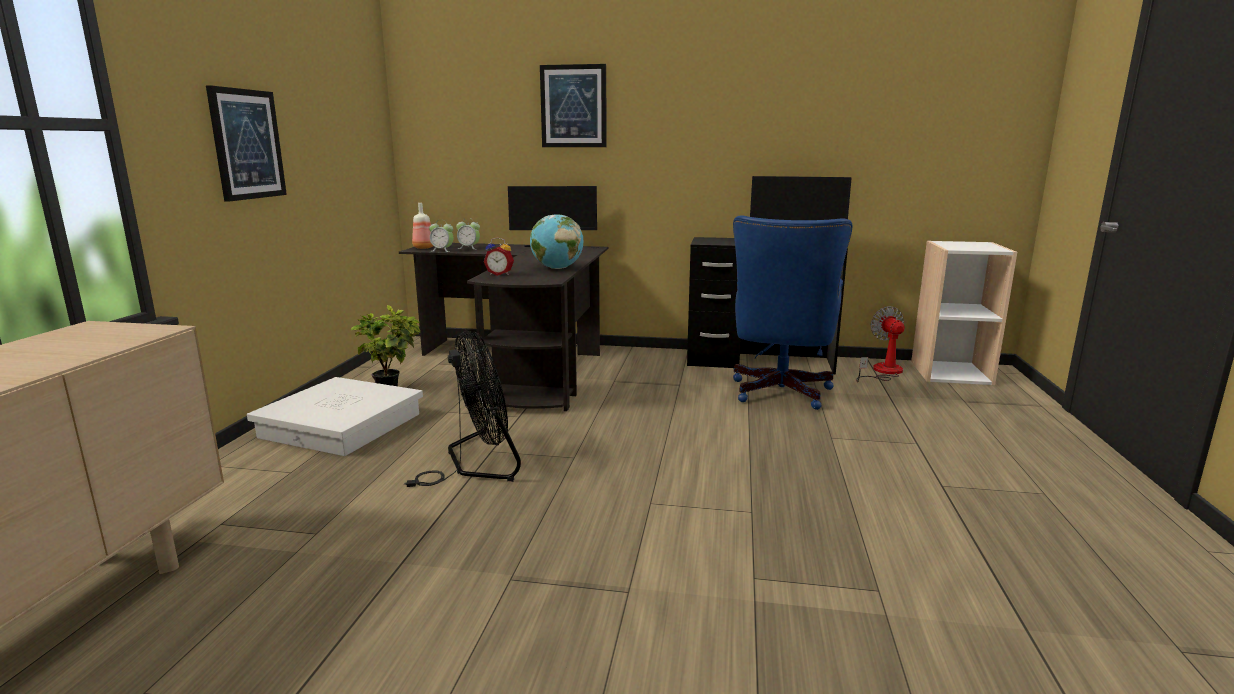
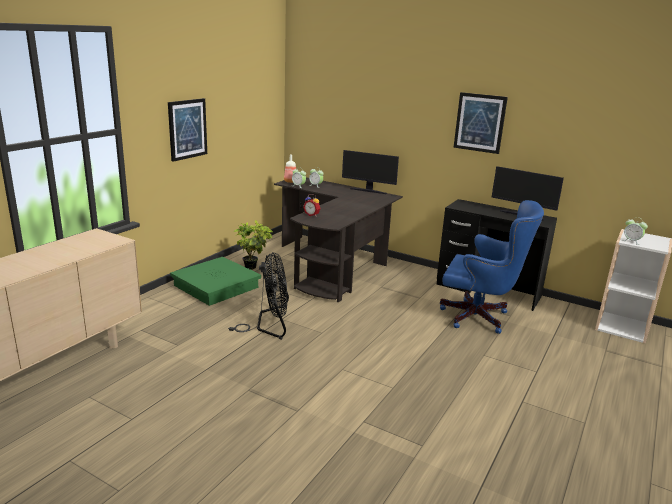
camera: 20 degrees right, 5 degrees up
(340, 425) = (216, 286): white storage box -> green storage box
(557, 268) = (349, 214): globe -> none
(573, 106) = (391, 103): picture -> picture (480, 122)
(780, 394) = (479, 318): blue office chair -> blue office chair turned 105 degrees counterclockwise
(883, 372) = (569, 316): fan -> none
(960, 248) = (632, 241): none -> alarm clock

